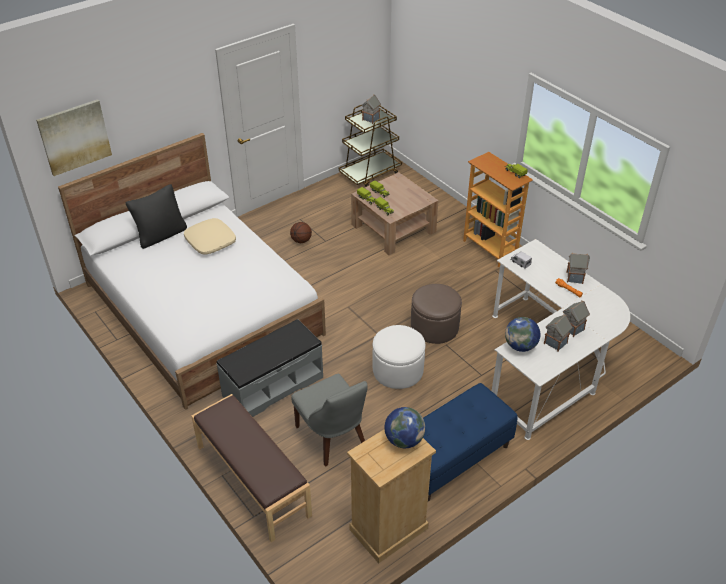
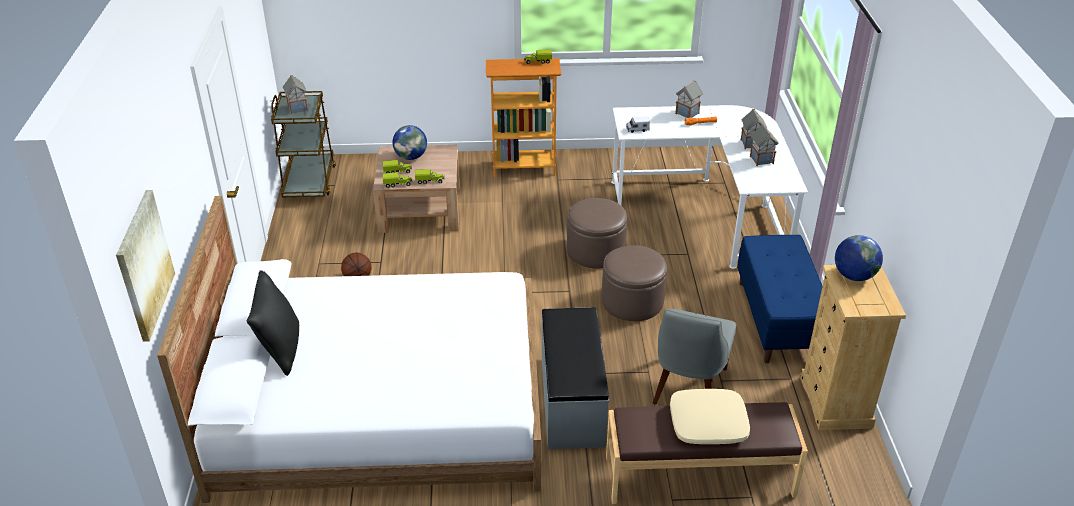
camera: 55 degrees left, 5 degrees down
(211, 241) = (346, 313): beige pillow -> beige pillow (708, 423)
(332, 438) = (688, 388): grey chair -> grey chair turned 105 degrees clockwise
(397, 370) = (632, 301): white ottoman -> brown ottoman
(520, 346) = (749, 178): globe -> globe (411, 157)

